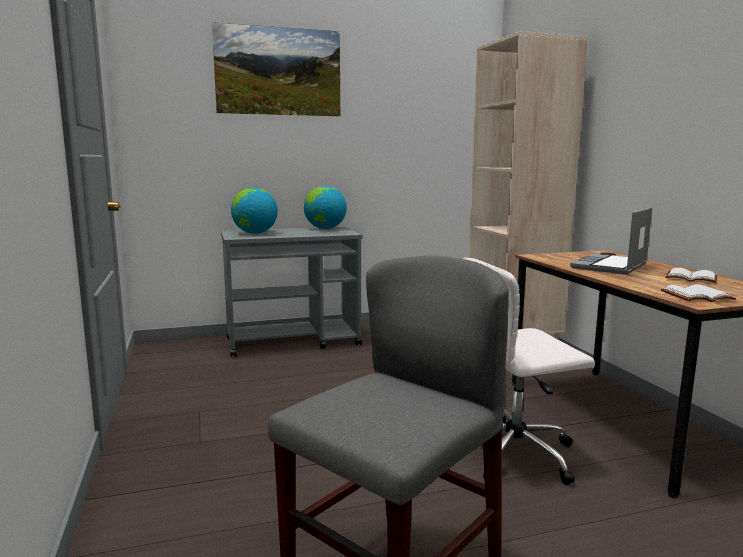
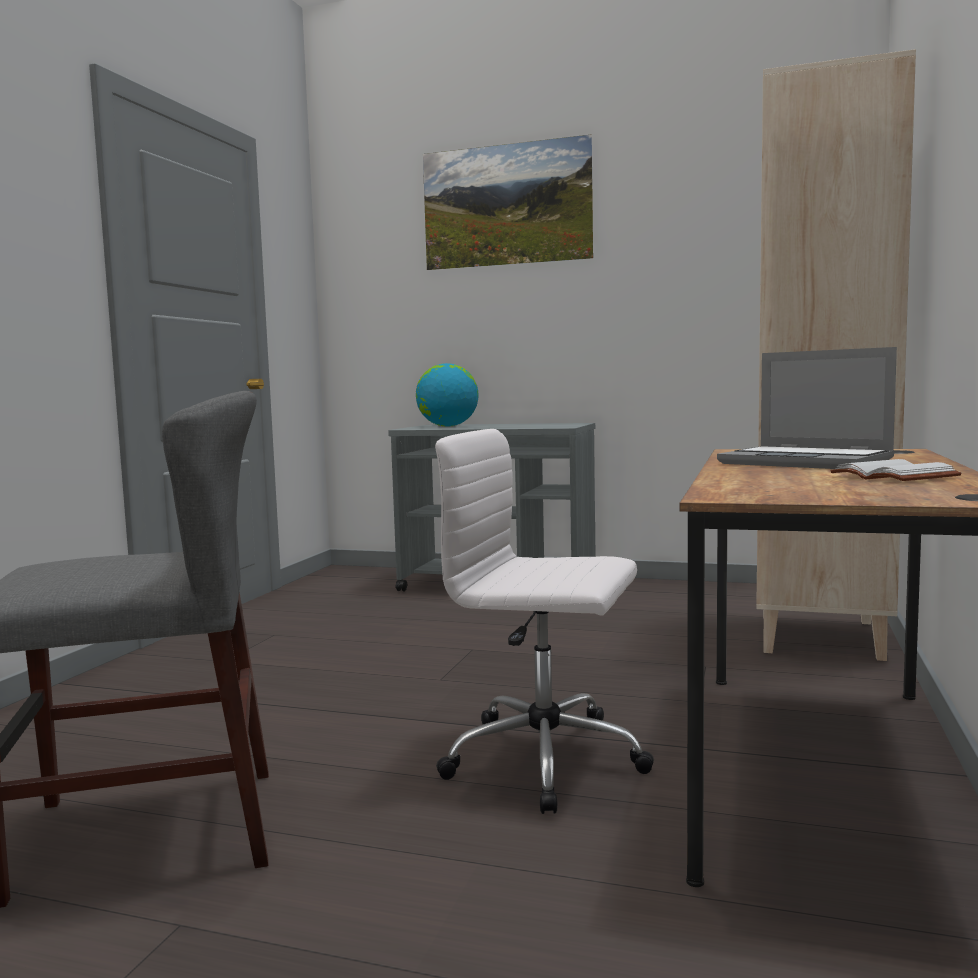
camera: 35 degrees right, 5 degrees down
(325, 228) = (555, 423): globe -> none
(610, 266) = (808, 462): laptop -> laptop turned 120 degrees counterclockwise
(697, 297) = (764, 492): white book -> none

